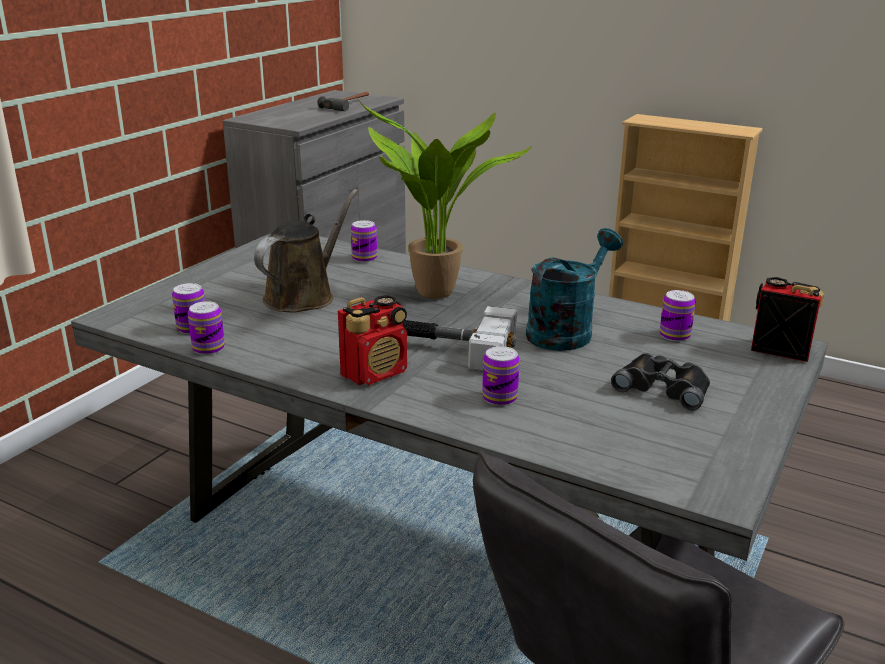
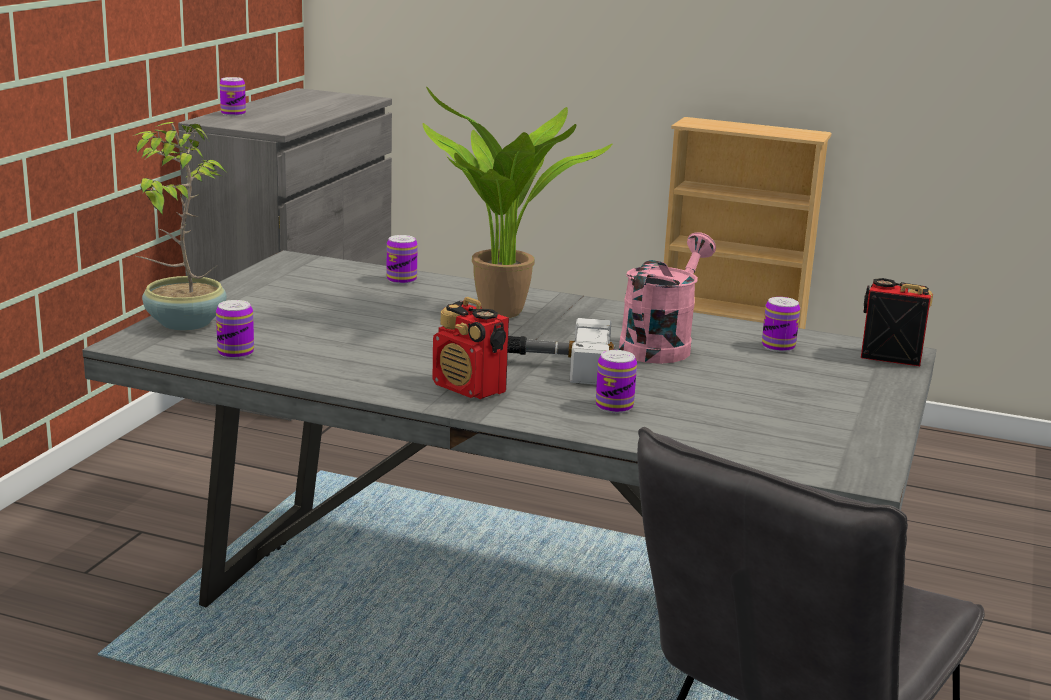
camera: 10 degrees left, 5 degrees down
(165, 297) = (183, 323): none -> potted plant
(208, 348) = (267, 371): can -> can (233, 114)
(303, 296) = (349, 319): brown watering can -> none
(349, 105) = (328, 105): hammer -> none
(375, 373) = (470, 389): radio -> radio turned 90 degrees clockwise
(566, 330) = (661, 345): turquoise watering can -> pink watering can
(663, 387) = (781, 392): black binoculars -> none

